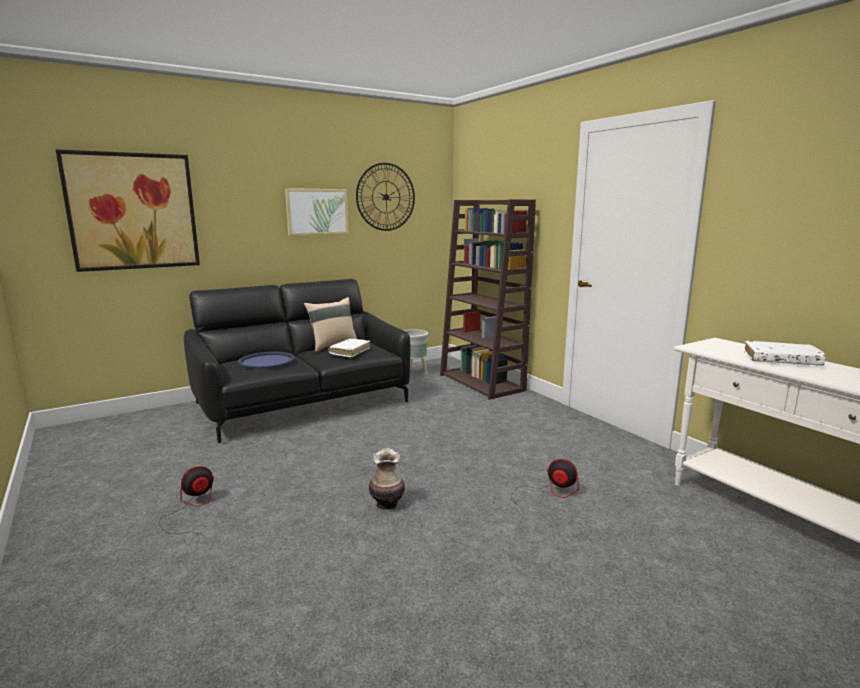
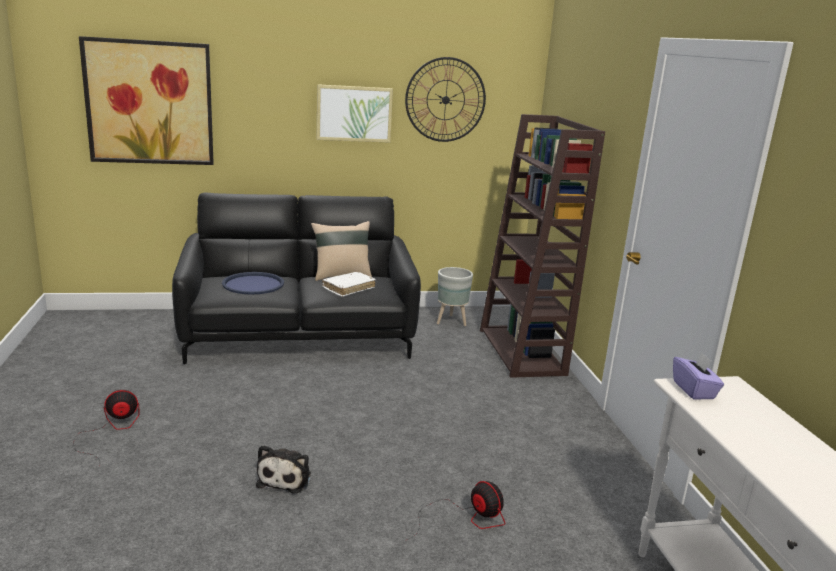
camera: 20 degrees right, 5 degrees up
(387, 504) = (286, 478): vase -> plush toy
(705, 347) = (694, 390): none -> purple tissue box
(781, 360) = (768, 437): white book -> none

